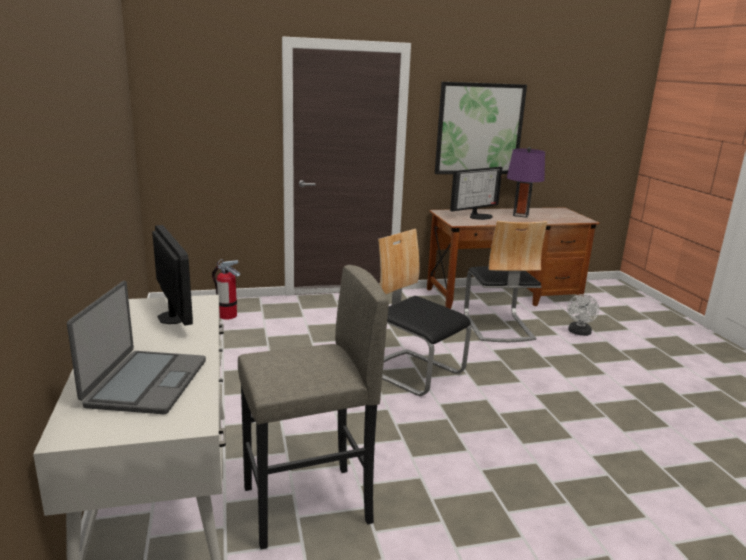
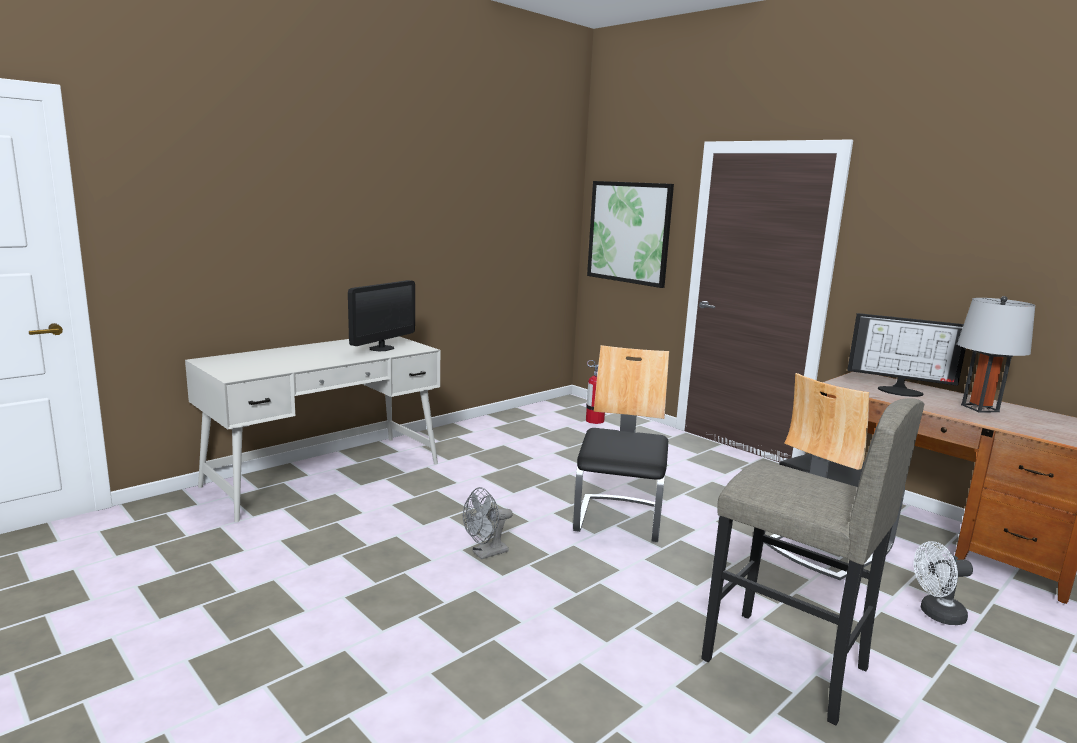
camera: 60 degrees right, 5 degrees down
(145, 383) = (278, 360): laptop -> none
(307, 506) = (352, 521): grey stool -> grey stool (784, 665)
(427, 447) = (485, 553): none -> grey fan
(479, 129) = (952, 263): picture -> picture (629, 232)
(520, 215) = (980, 408): purple table lamp -> grey table lamp

